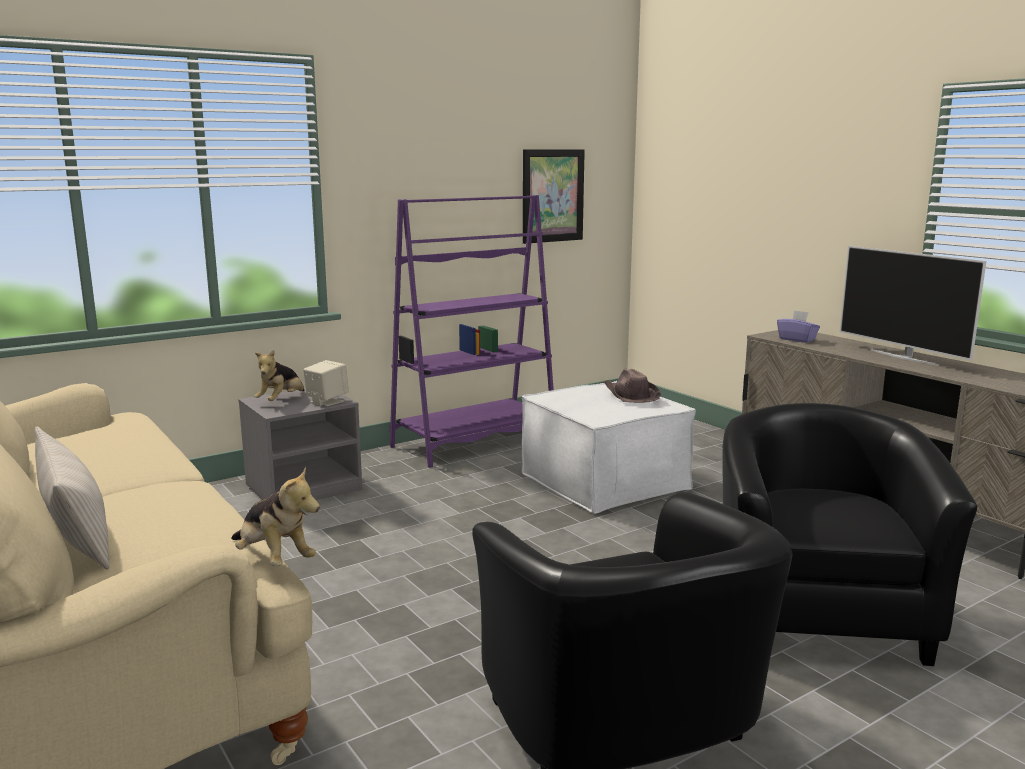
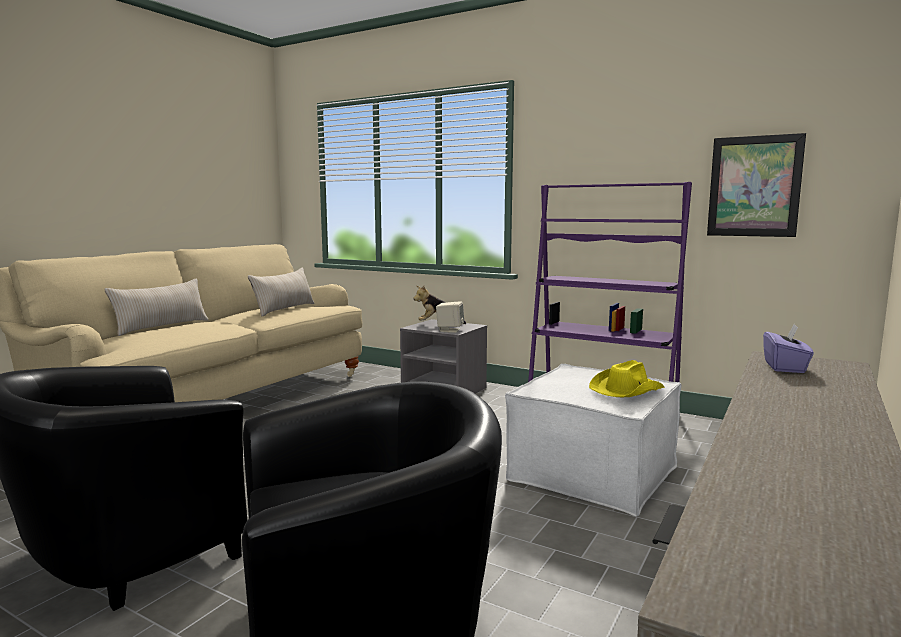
camera: 65 degrees right, 5 degrees down
(108, 444) = (284, 309): none -> beige pillow
(274, 559) = (126, 351): plush toy -> none
(630, 395) = (626, 389): brown hat -> yellow hat
(903, 357) = (815, 418): television -> none

